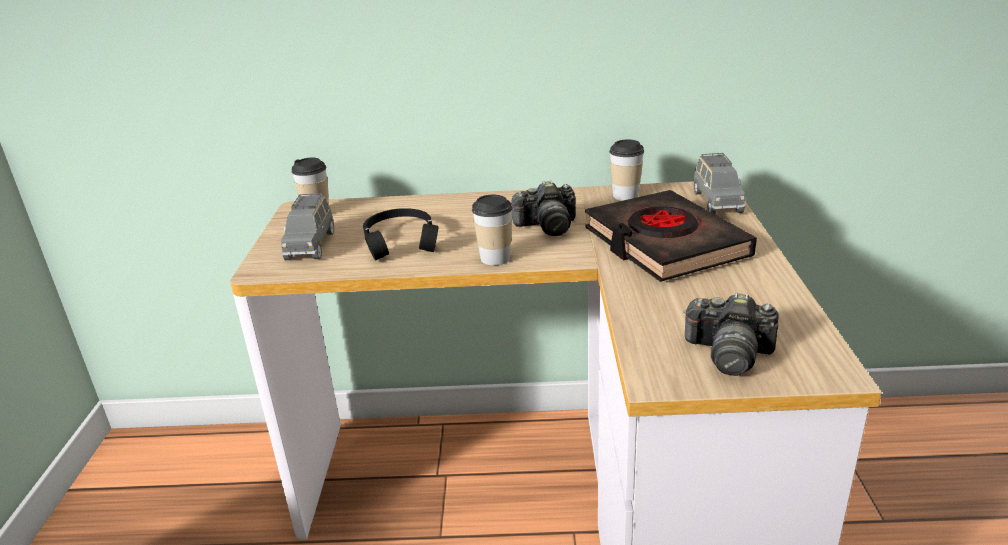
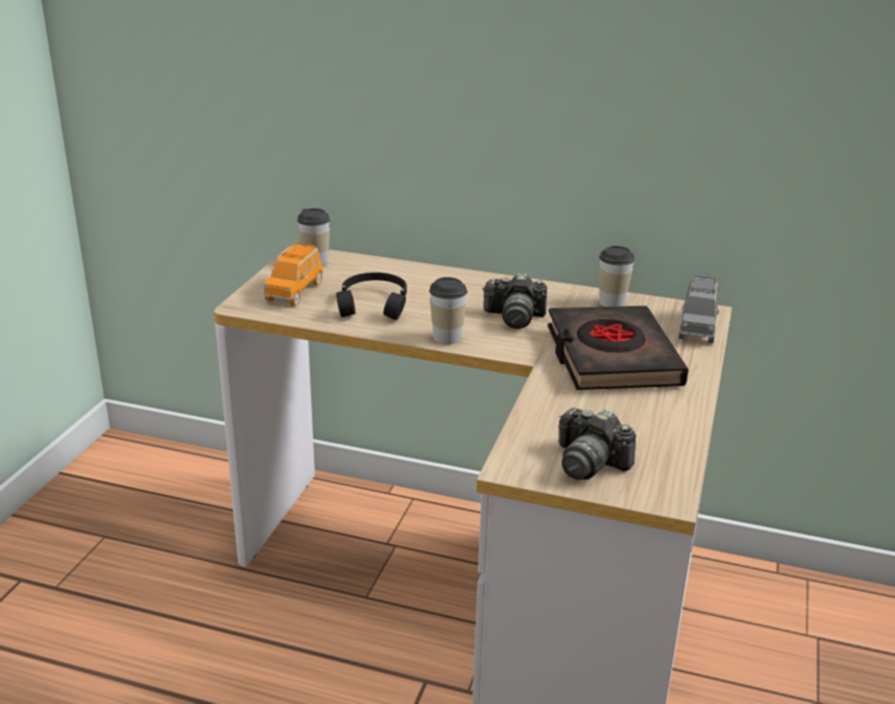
camera: 15 degrees right, 0 degrees up
(311, 245) = (295, 291): grey toy car -> orange toy car

